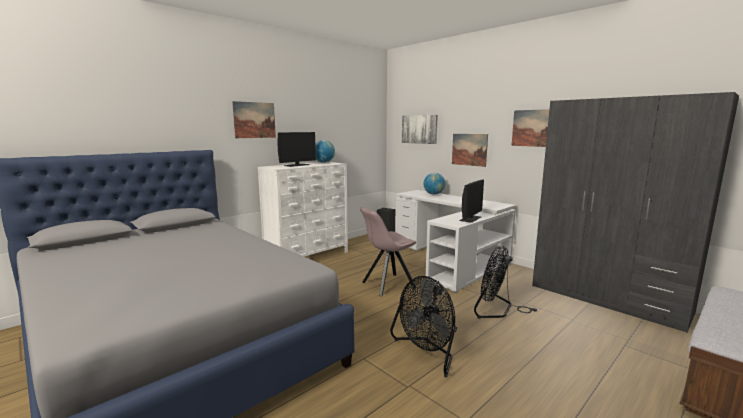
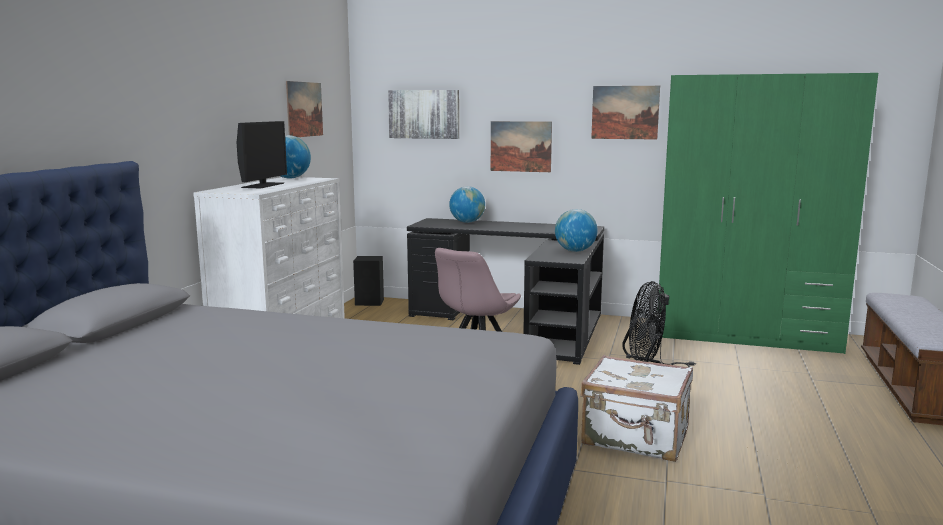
camera: 30 degrees left, 0 degrees up
(254, 120) = (183, 98): picture -> picture (304, 109)
(427, 350) = (636, 438): black fan -> white suitcase
(451, 260) = (520, 324): white desk -> black desk
(470, 218) = (575, 251): monitor -> globe
(607, 299) = (745, 335): grey wardrobe -> green wardrobe

